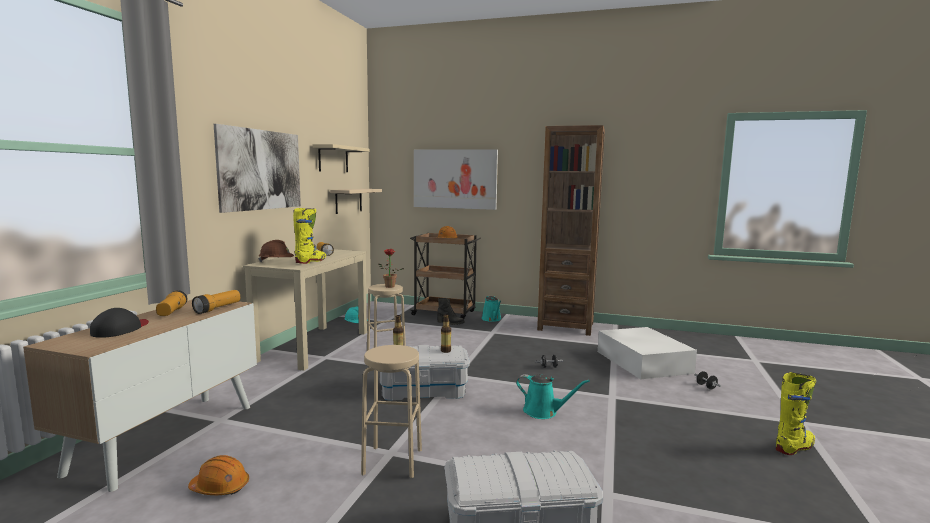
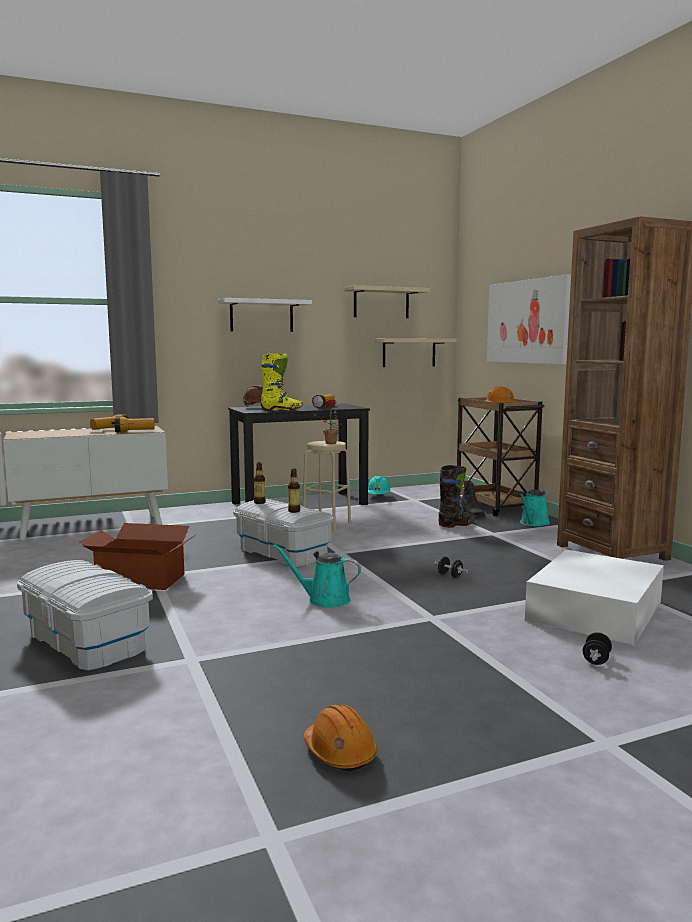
camera: 50 degrees right, 0 degrees up
(120, 329) = (58, 432): black cap -> none
(220, 487) = (50, 556): orange hard hat -> orange hard hat (340, 752)
(261, 170) = (261, 316): picture -> white shelf
(314, 346) = (300, 503): beige desk -> black desk
(393, 461) = (141, 580): beige stool -> cardboard box
(460, 332) = (457, 524): none -> black boot
(543, 412) = (324, 600): turquoise watering can -> turquoise watering can turned 120 degrees clockwise
(794, 447) = (490, 745): yellow boot -> none

